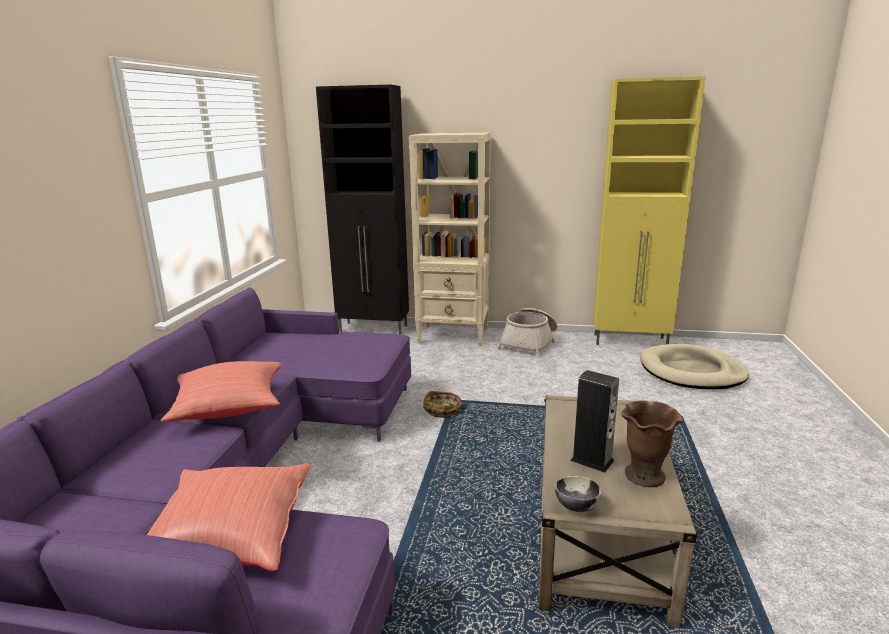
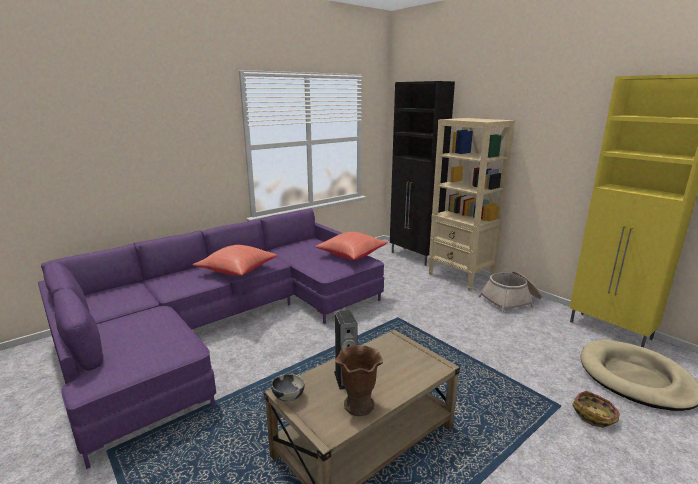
camera: 40 degrees right, 0 degrees up
(229, 539) = (148, 326): red pillow -> red pillow (351, 255)
(443, 410) = (384, 321): basket -> basket (594, 416)

